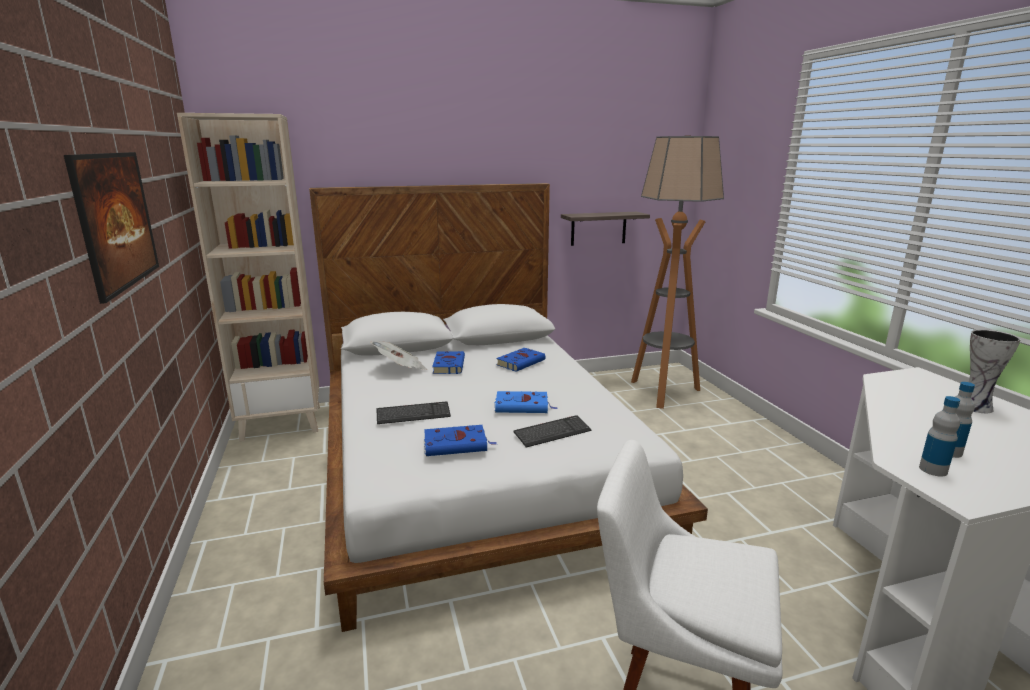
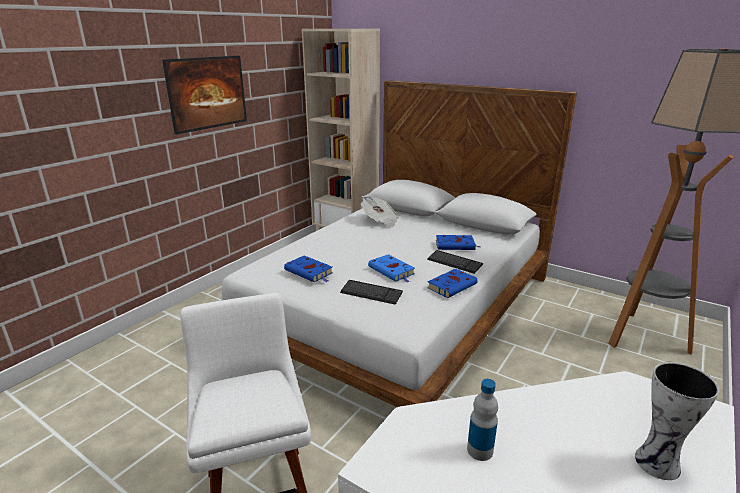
camera: 50 degrees right, 5 degrees up
(413, 414) = (327, 247): keyboard -> keyboard (454, 263)
(448, 365) = (408, 229): blue book -> blue book (452, 285)
(598, 228) = (634, 146): shelf -> none
(933, 470) = (420, 443): bottle -> none

